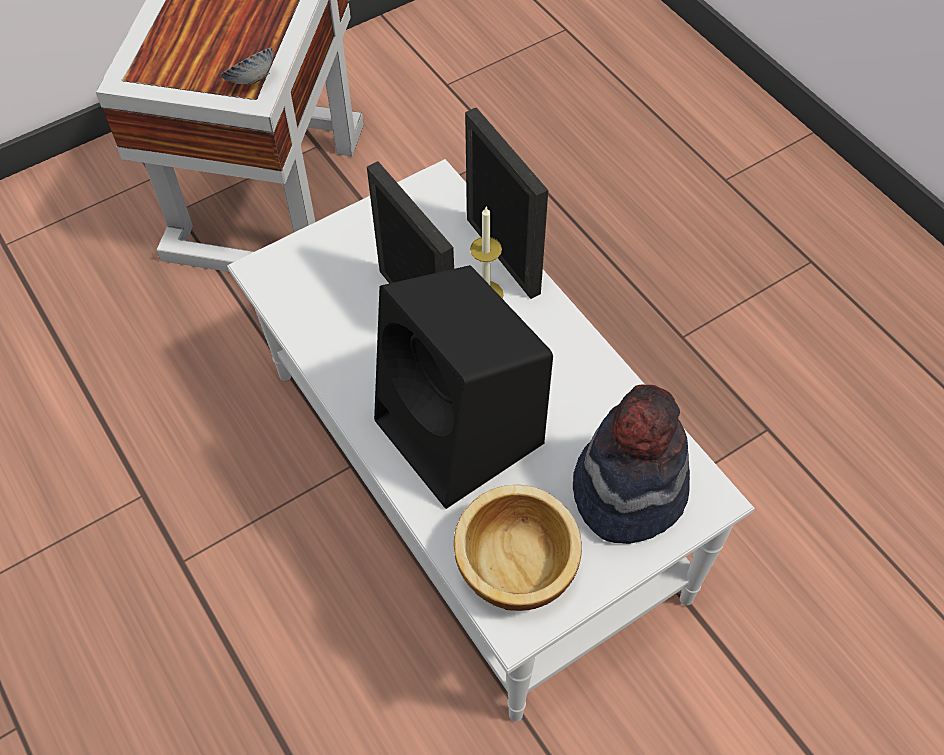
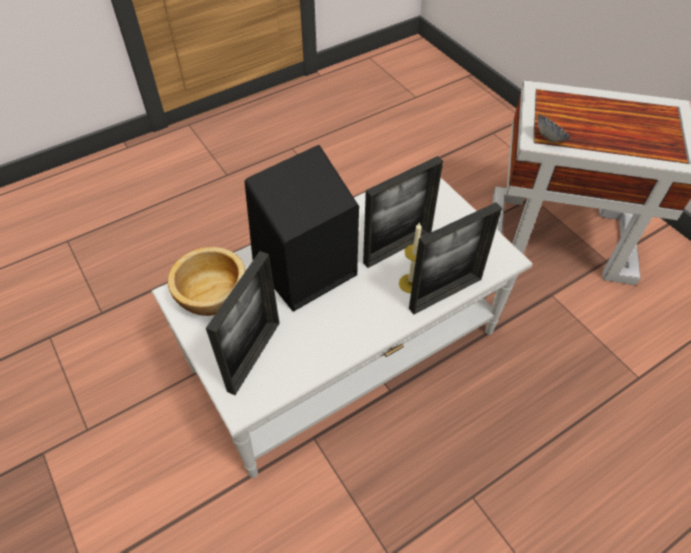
camera: 90 degrees right, 5 degrees down
(628, 490) = (254, 356): hat -> picture frame

